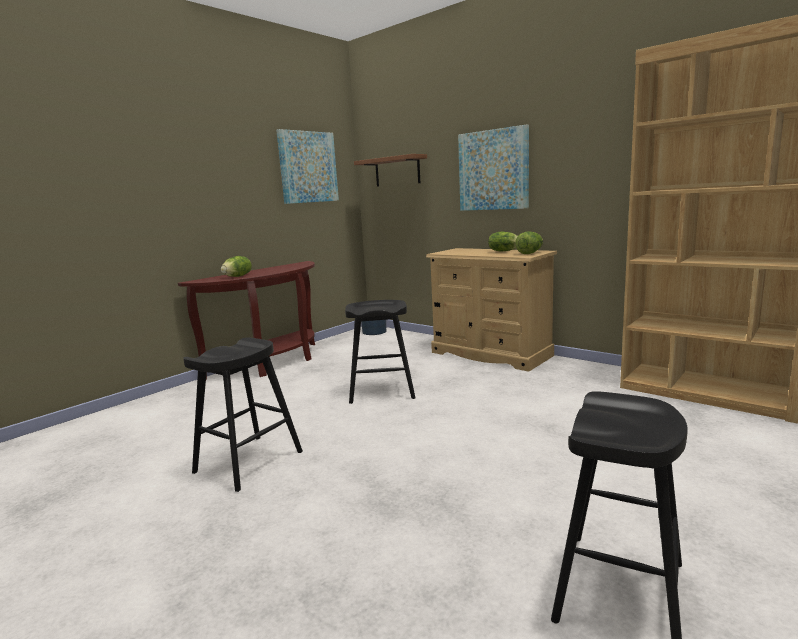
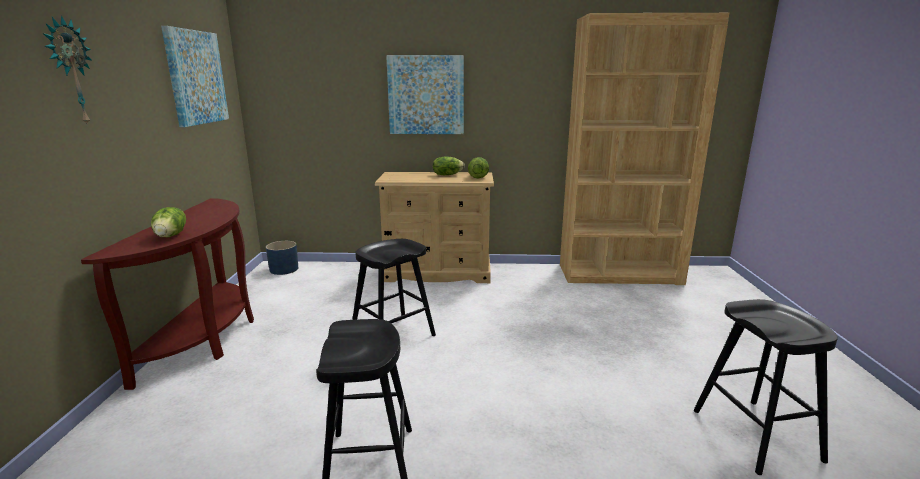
camera: 40 degrees left, 5 degrees up
(191, 162) = (70, 72): none -> wall clock
(397, 171) = (301, 86): brown shelf -> none

